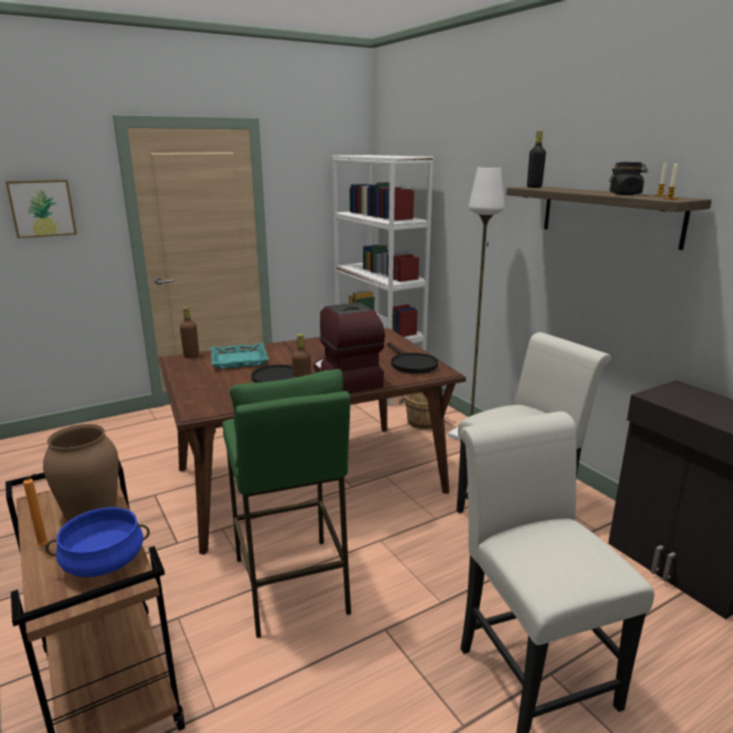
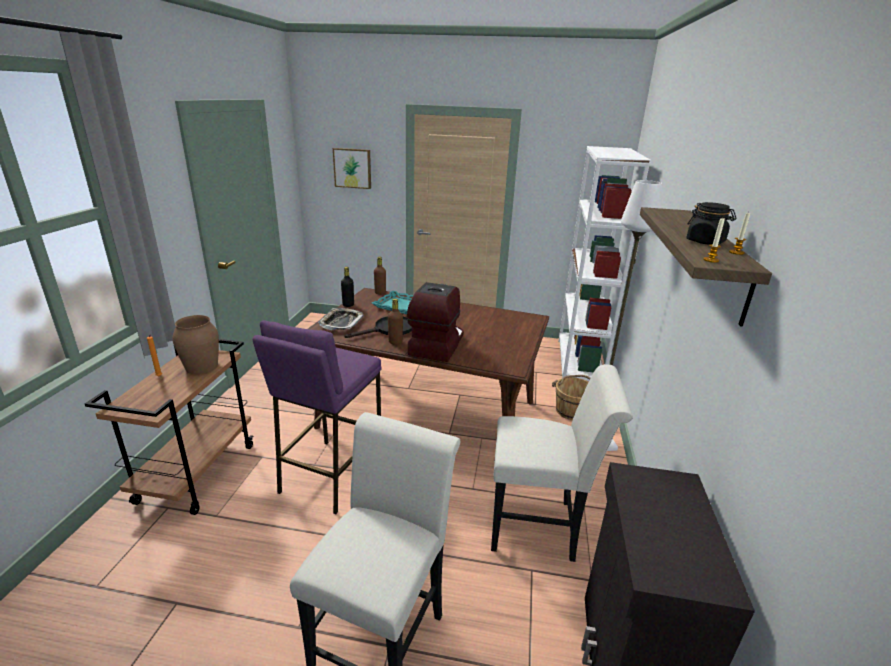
camera: 40 degrees right, 5 degrees up
(103, 562) = (161, 397): blue cooking pot -> none
(205, 394) = (341, 322): none -> tray
(291, 585) = (330, 475): green stool -> purple stool
(410, 364) = (503, 352): black frying pan -> none
(534, 187) = (667, 212): black bottle -> black bottle (348, 305)

